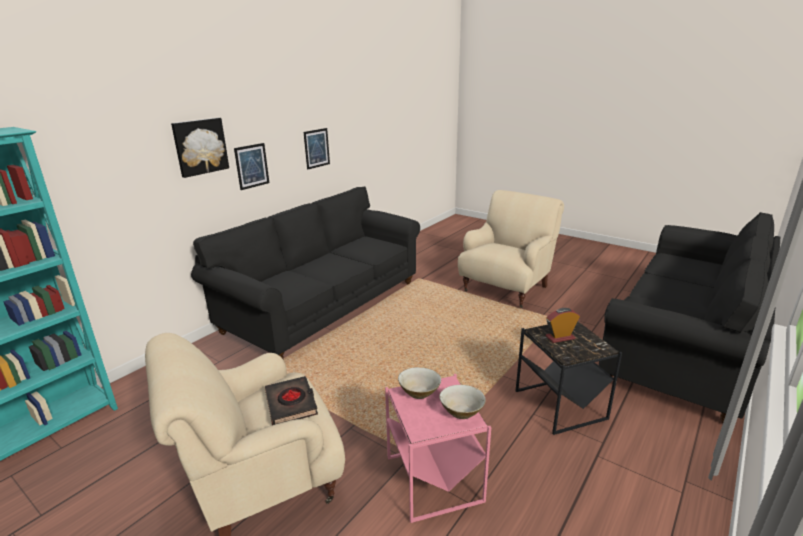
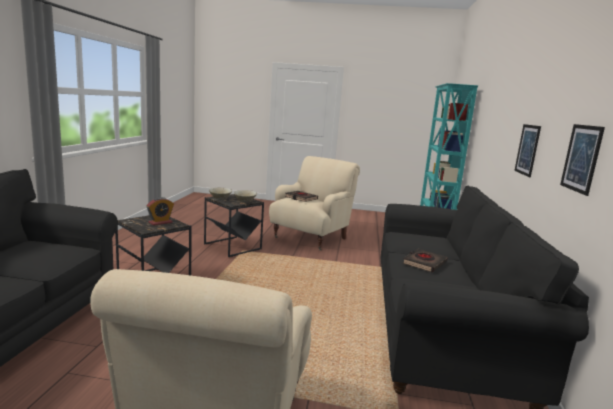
camera: 150 degrees right, 10 degrees down
(200, 146) = (513, 115): picture -> none
(332, 267) = (424, 263): none -> black book
(433, 480) = (232, 246): pink side table -> black side table

